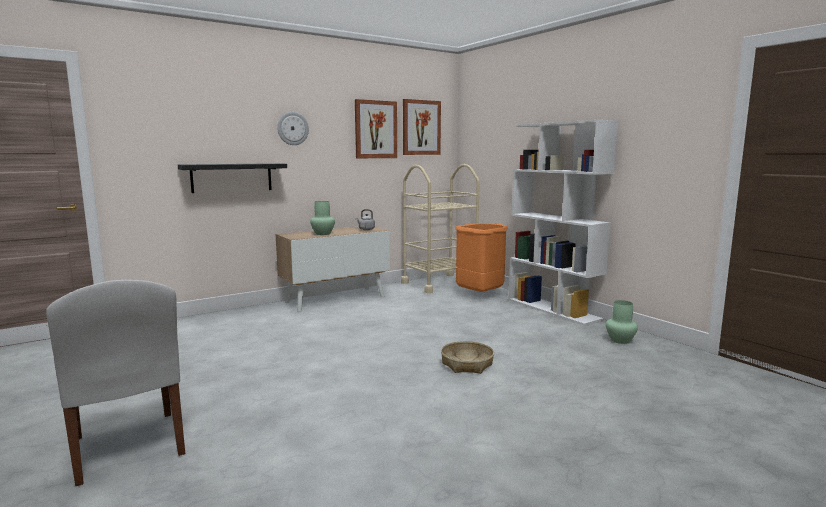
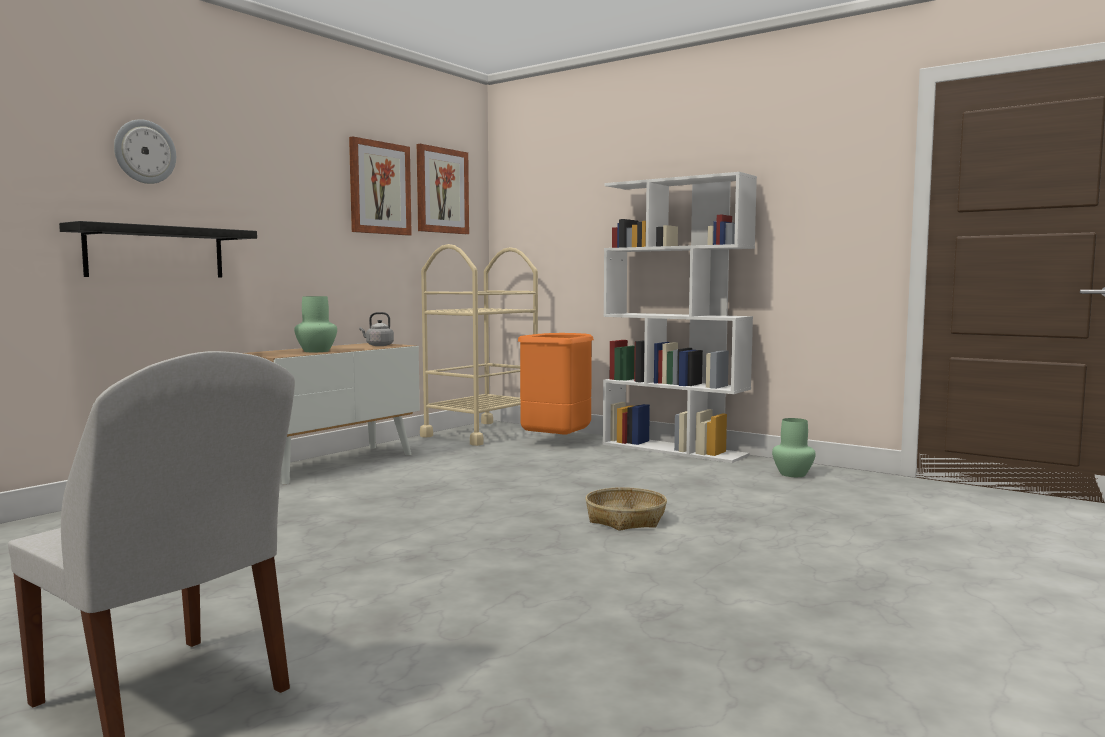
camera: 20 degrees left, 5 degrees down
(292, 128) = (256, 175): wall clock -> wall clock (144, 152)

